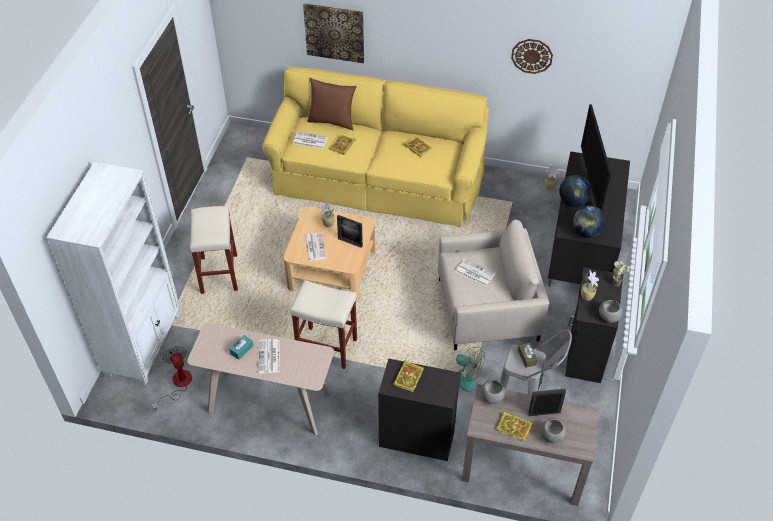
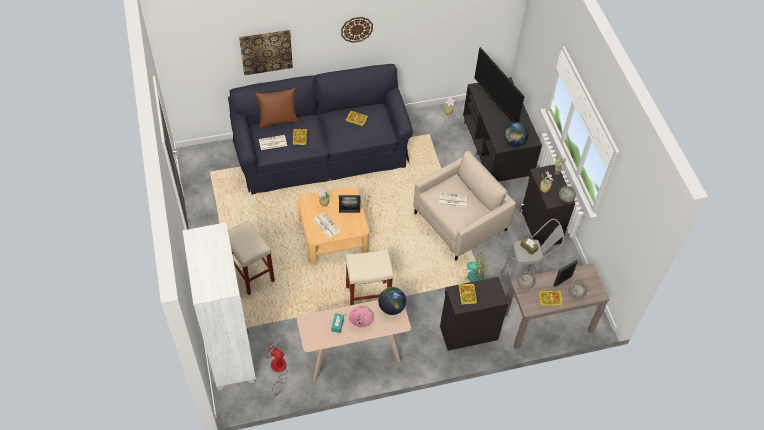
camera: 30 degrees left, 5 degrees up
(269, 357) = (360, 321): newspaper -> pink bowl
(376, 180) = (322, 153): yellow sofa -> black sofa
(532, 56) = (425, 24): wall clock -> wall clock (356, 29)
(573, 201) = (492, 122): globe -> globe (391, 307)

